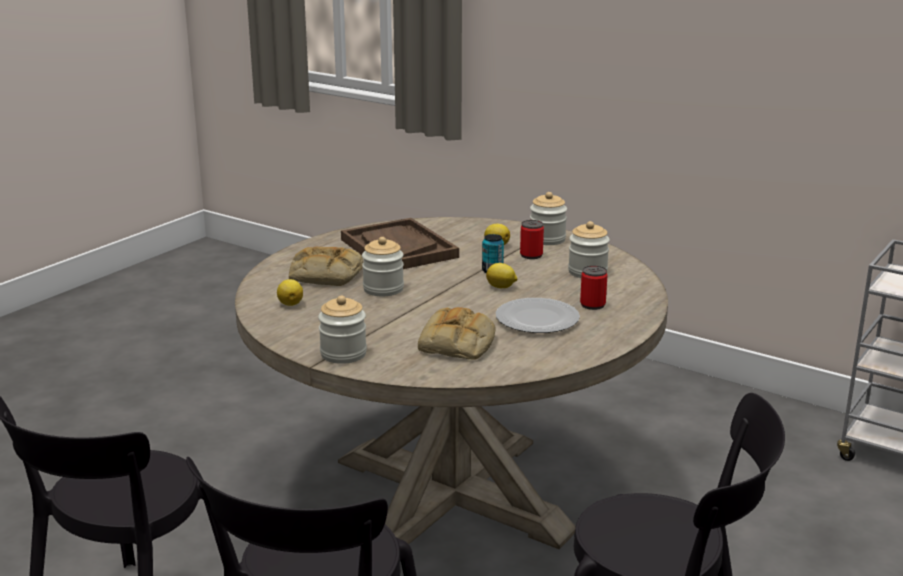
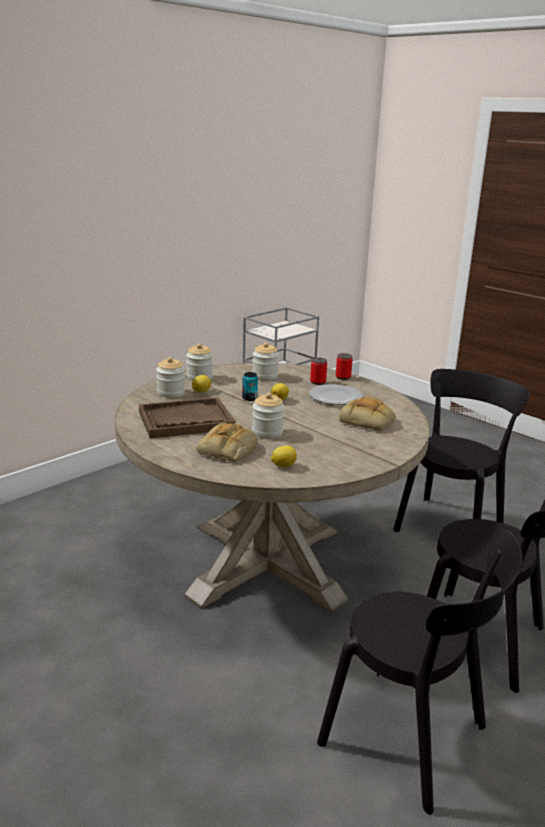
camera: 80 degrees left, 0 degrees up
(343, 354) = (379, 454): jar -> jar (171, 393)
(531, 255) = (227, 385): can -> can (343, 377)

